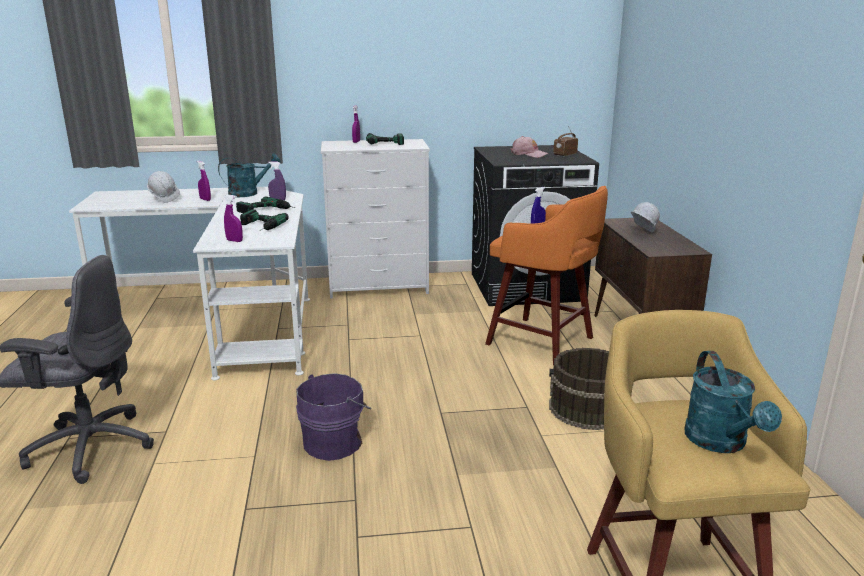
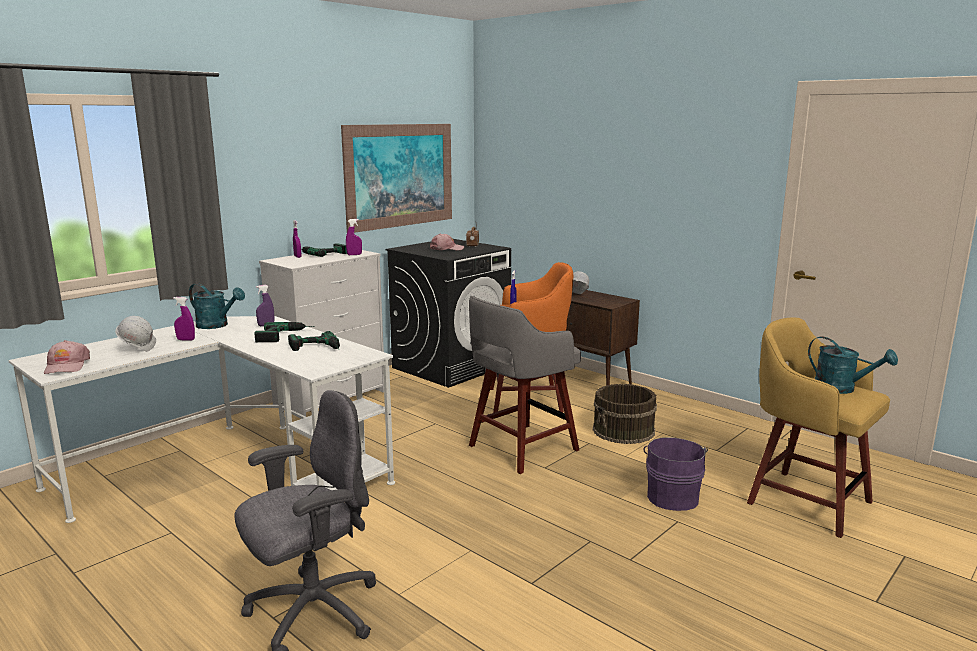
camera: 40 degrees left, 5 degrees down
(106, 202) = (66, 366): none -> pink cap
(234, 241) = (328, 364): purple spray bottle -> purple spray bottle (354, 255)
(249, 193) = (217, 325): turquoise watering can -> turquoise watering can turned 90 degrees clockwise
(335, 442) = (510, 515): purple bucket -> purple bucket (672, 496)
(450, 386) = (520, 449): none -> grey stool
(503, 67) = (400, 175): none -> picture

